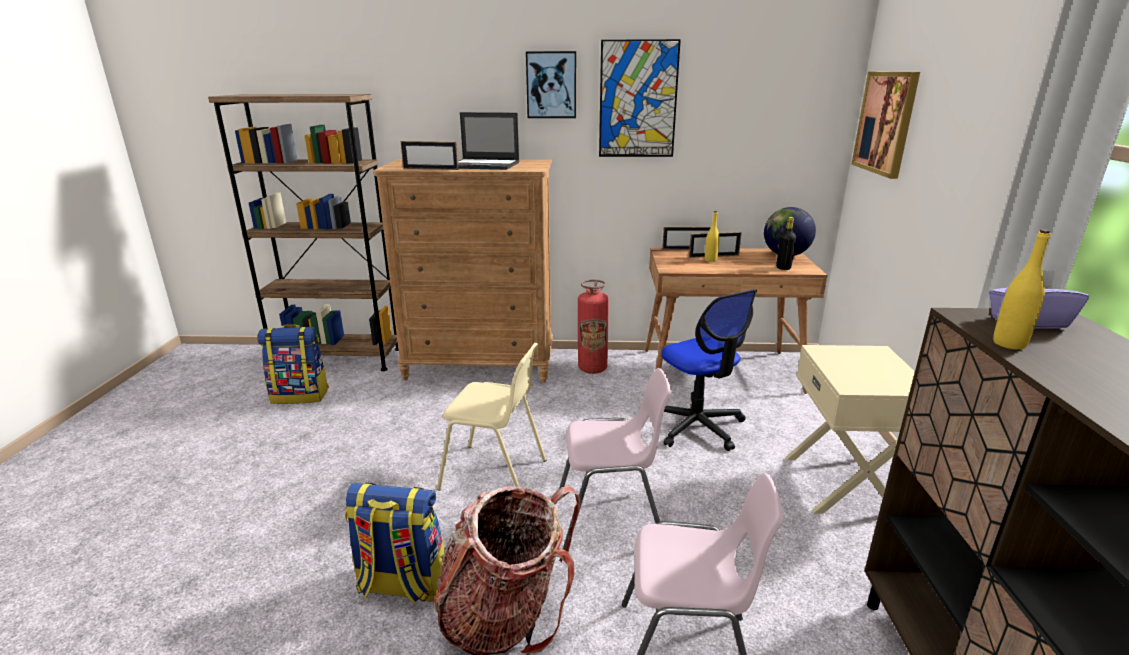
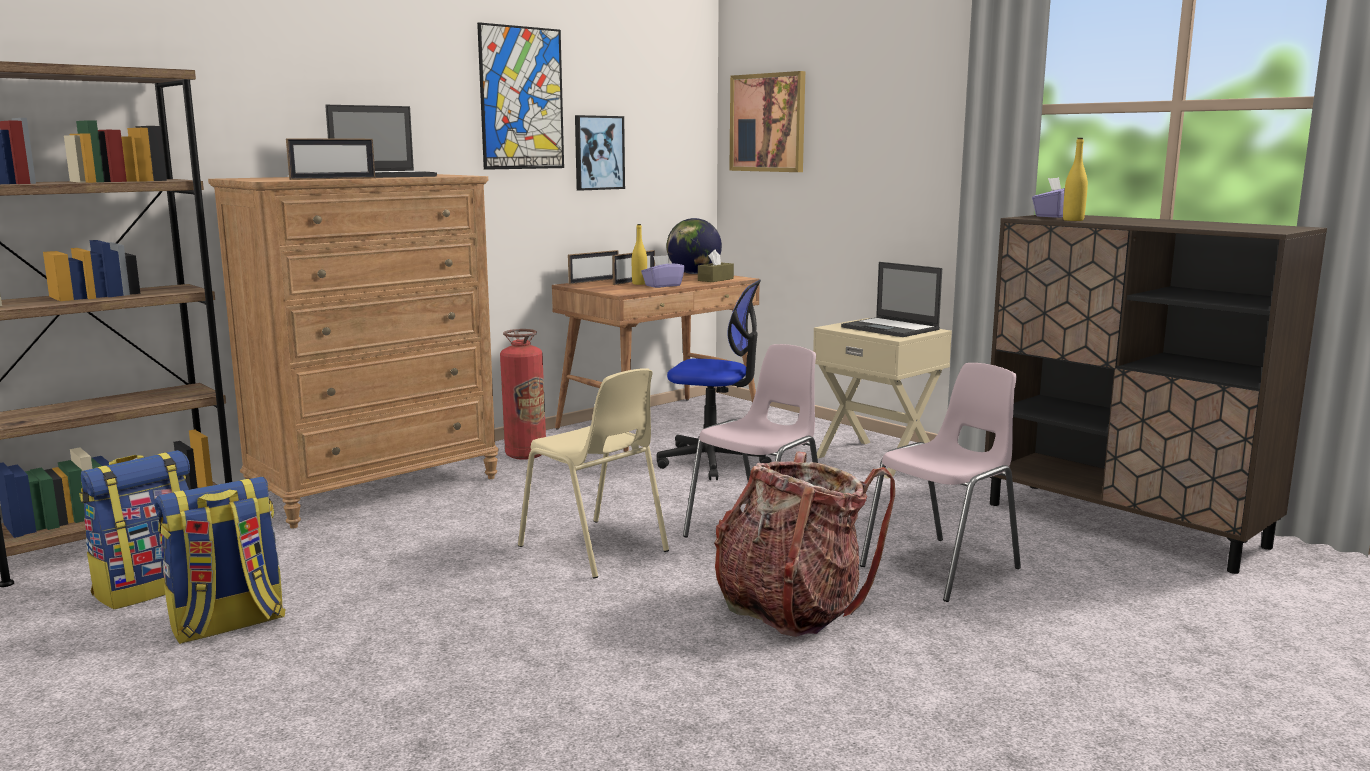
camera: 45 degrees left, 10 degrees down
(401, 584) = (667, 637): backpack -> backpack (227, 625)
(495, 474) = (594, 549): beige chair -> beige chair turned 75 degrees clockwise
(551, 85) = (422, 75): picture -> picture (598, 152)
(721, 267) = (662, 285): none -> purple tissue box
(783, 268) = (715, 279): black bottle -> brown tissue box
(875, 371) = (891, 328): none -> laptop

